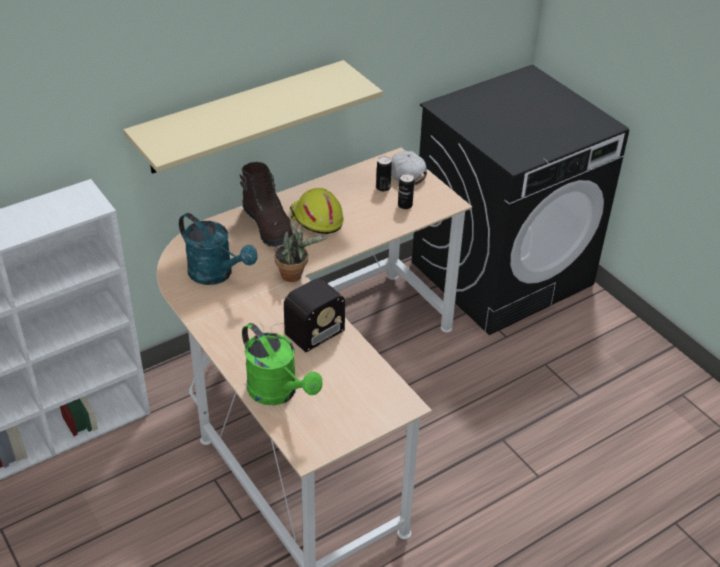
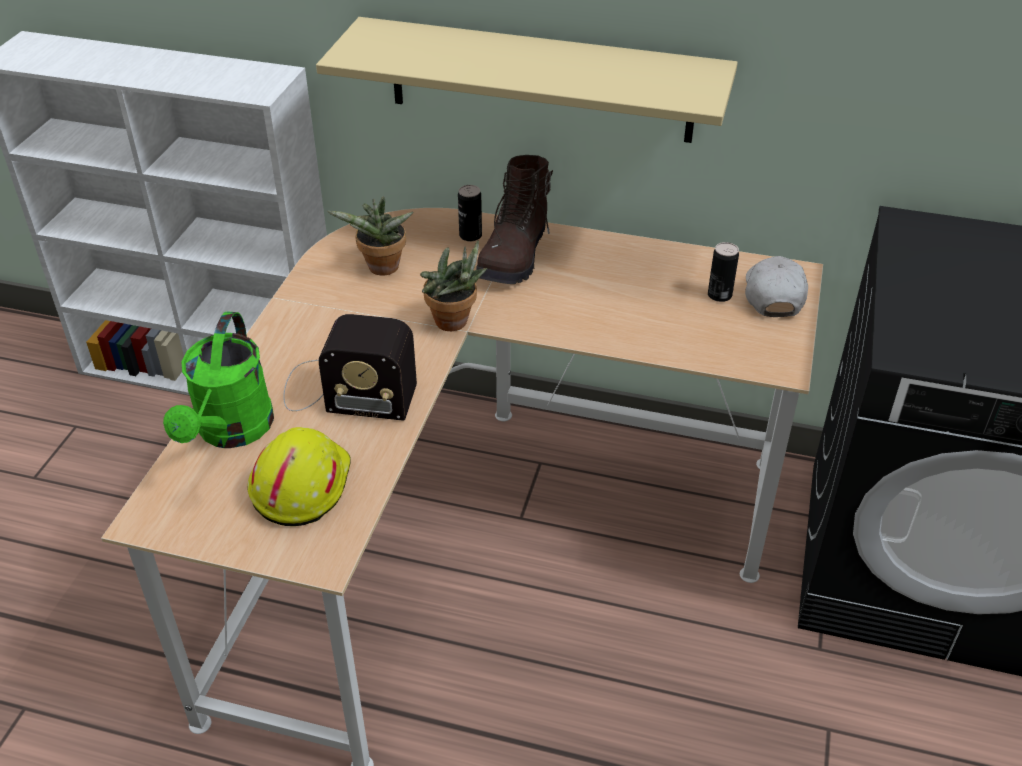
camera: 50 degrees right, 0 degrees up
(217, 274) = (381, 270): turquoise watering can -> potted plant
(316, 219) = (578, 281): yellow hard hat -> yellow hard hat (300, 484)
(405, 205) = (714, 332): can -> can (470, 235)

